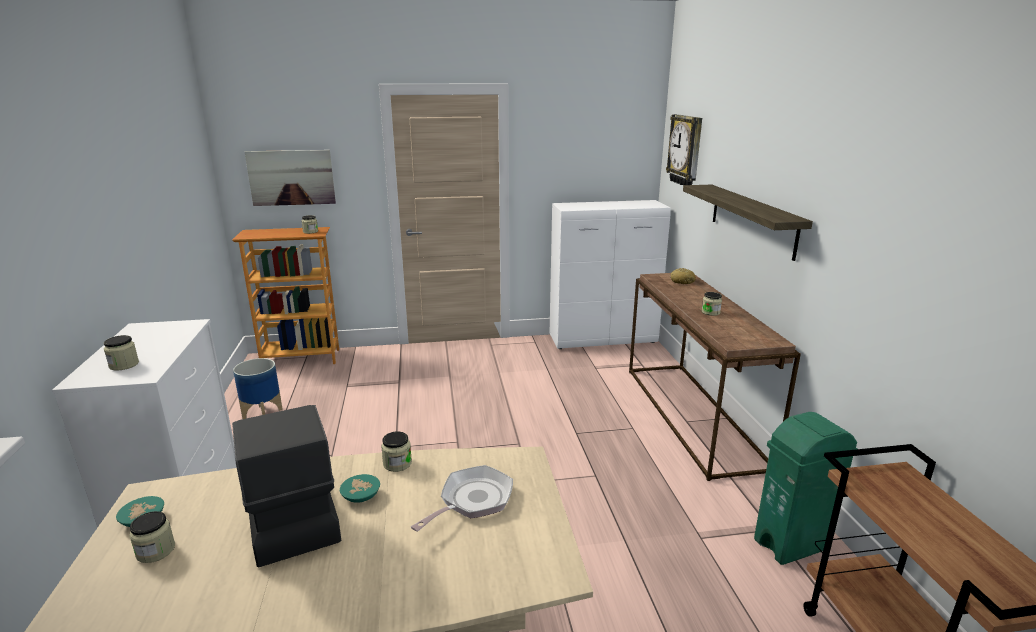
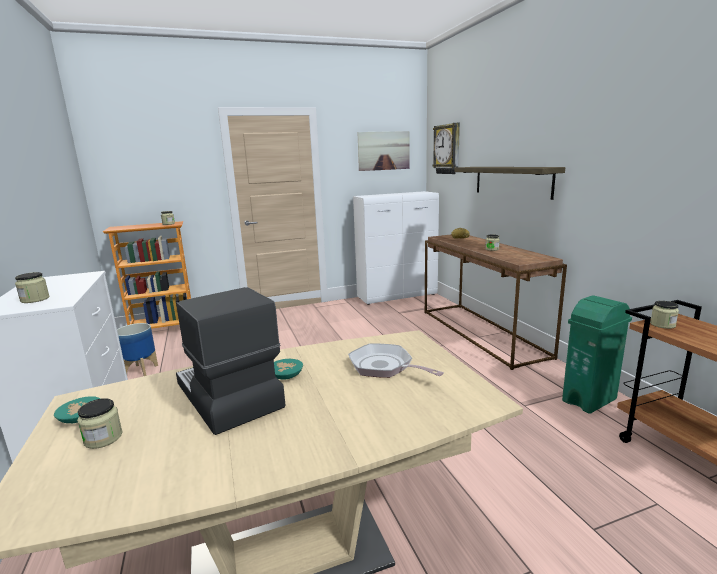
camera: 10 degrees left, 5 degrees down
(291, 177) = (149, 182): picture -> picture (383, 151)
(397, 463) = (306, 353): jar -> jar (662, 325)
(472, 501) = (384, 367): frying pan -> frying pan turned 75 degrees counterclockwise

